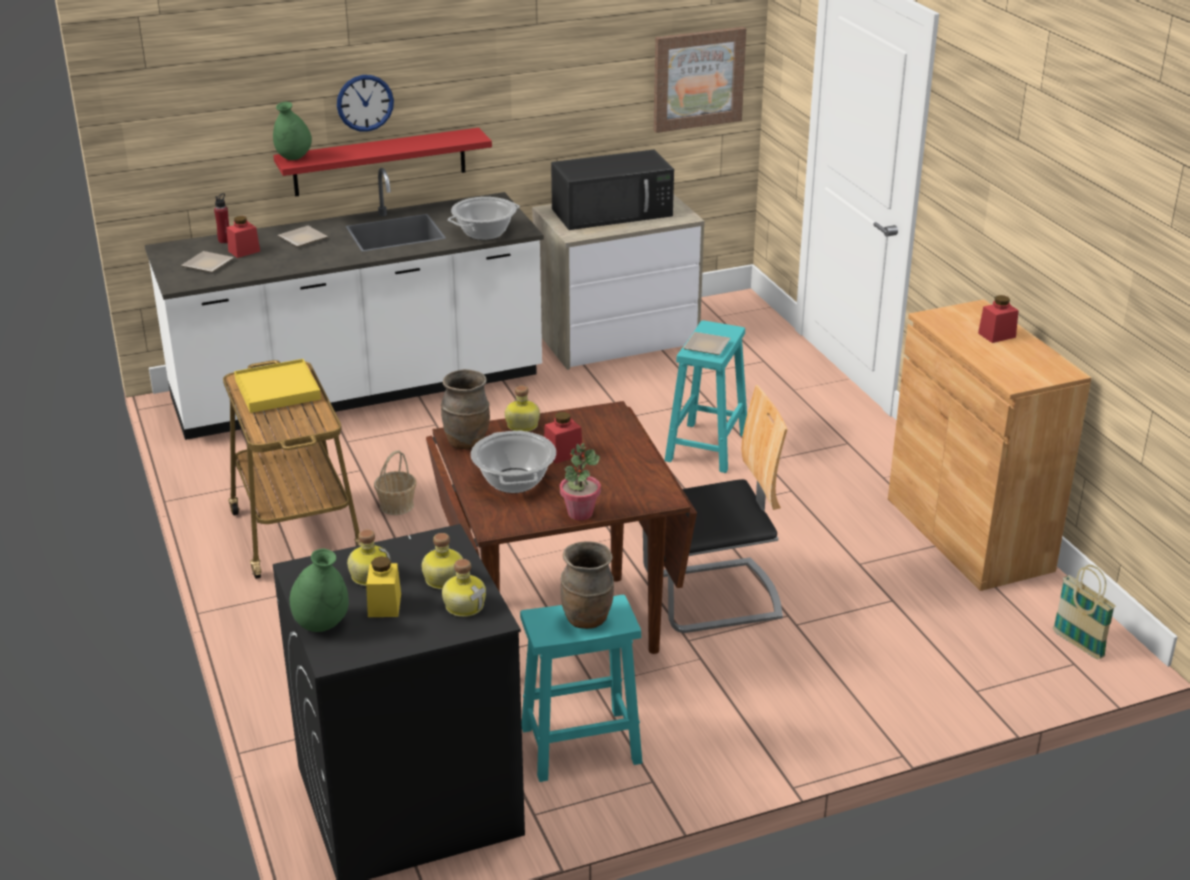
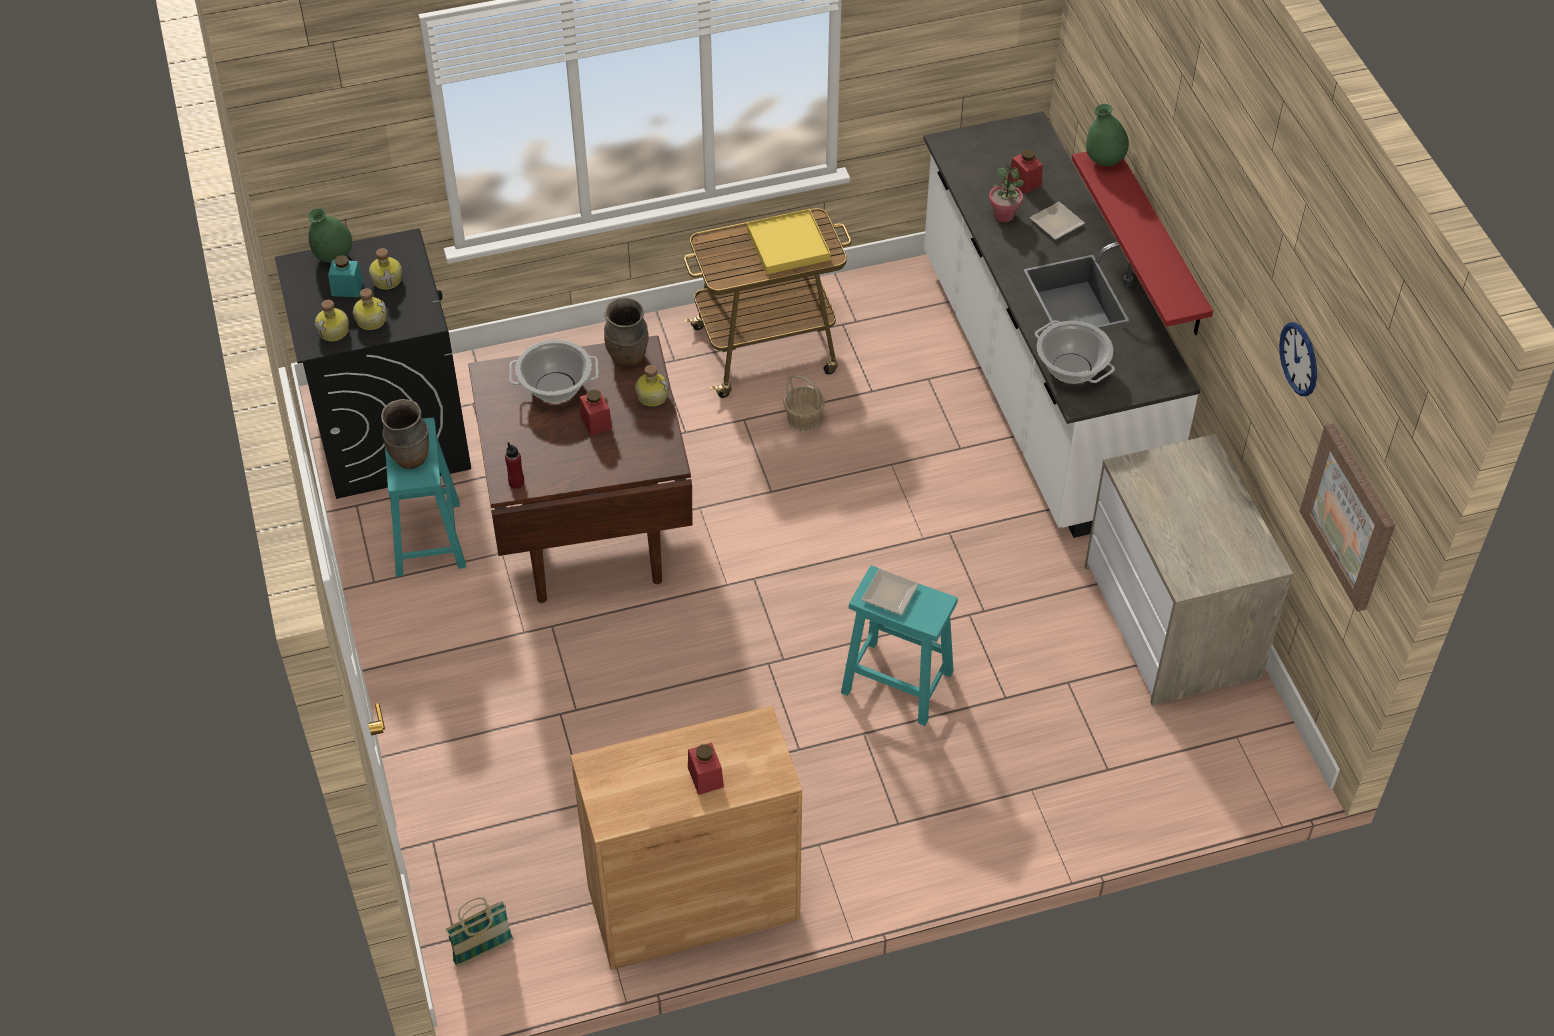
camera: 95 degrees right, 20 degrees up
(209, 264) = (993, 160): plate -> none
(225, 240) = (1053, 166): red bottle -> red bottle (516, 483)
(365, 103) = (1165, 181): wall clock -> wall clock (1299, 359)
(384, 605) = (347, 288): yellow jar -> turquoise jar
(580, 513) = (495, 428): potted plant -> potted plant (1004, 215)
(613, 212) = (1200, 511): black microwave -> none
(713, 596) = (615, 653): chair -> none

